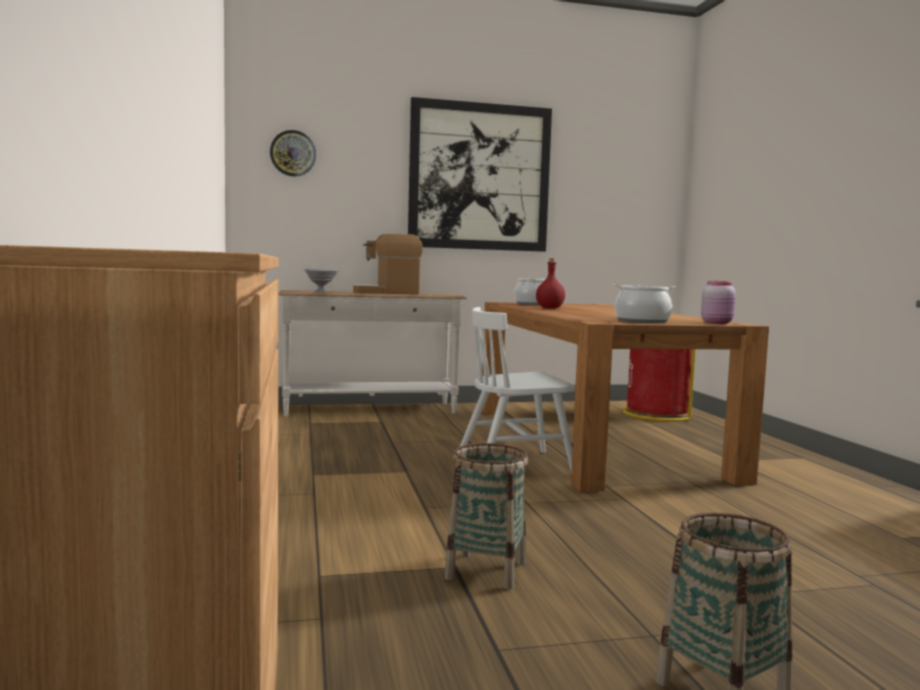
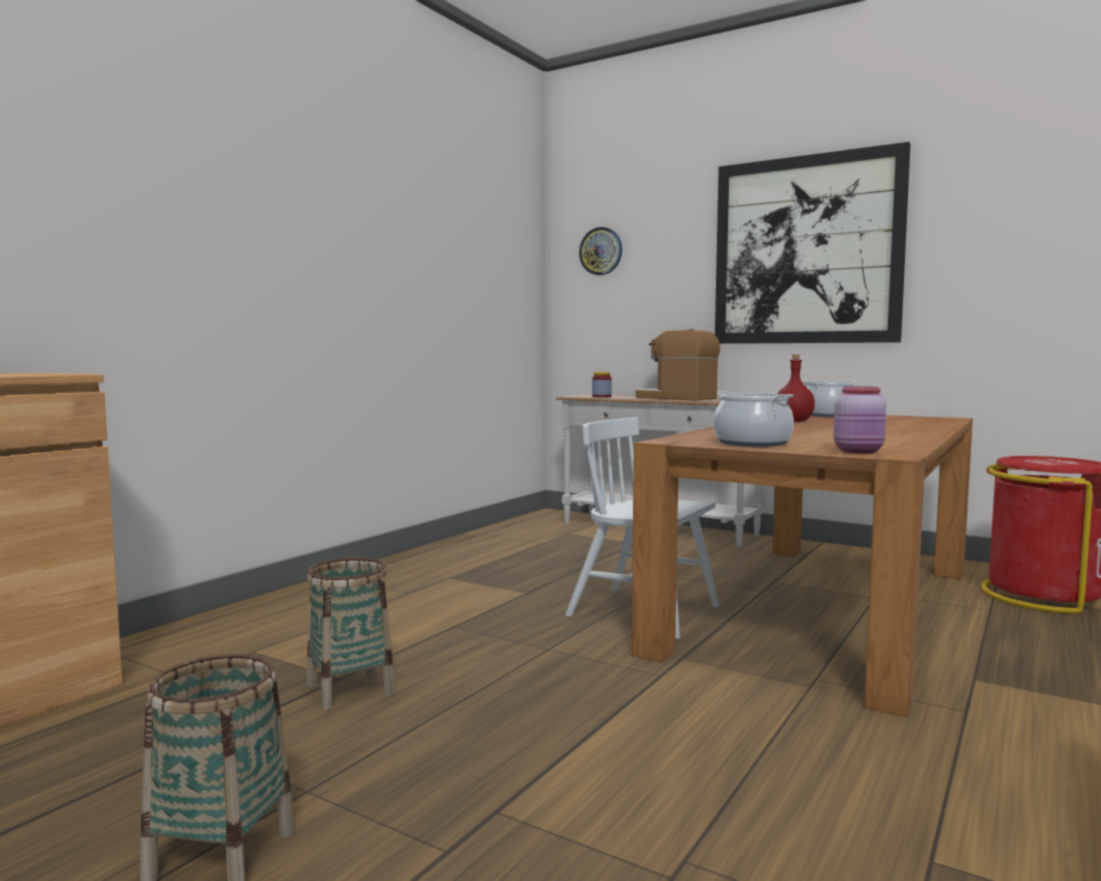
camera: 45 degrees right, 0 degrees up
(321, 292) = (601, 396): grey bowl -> jar

